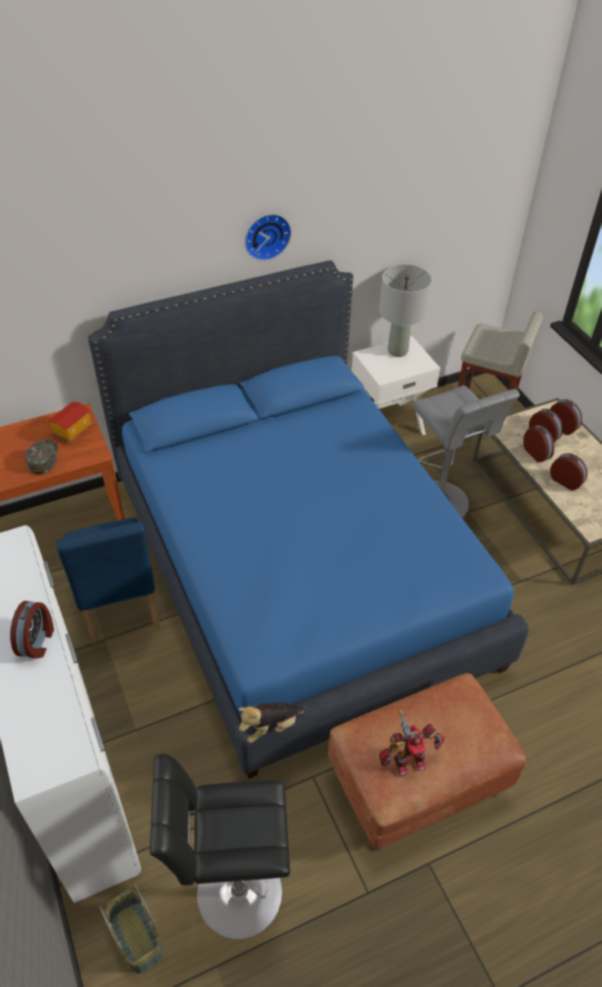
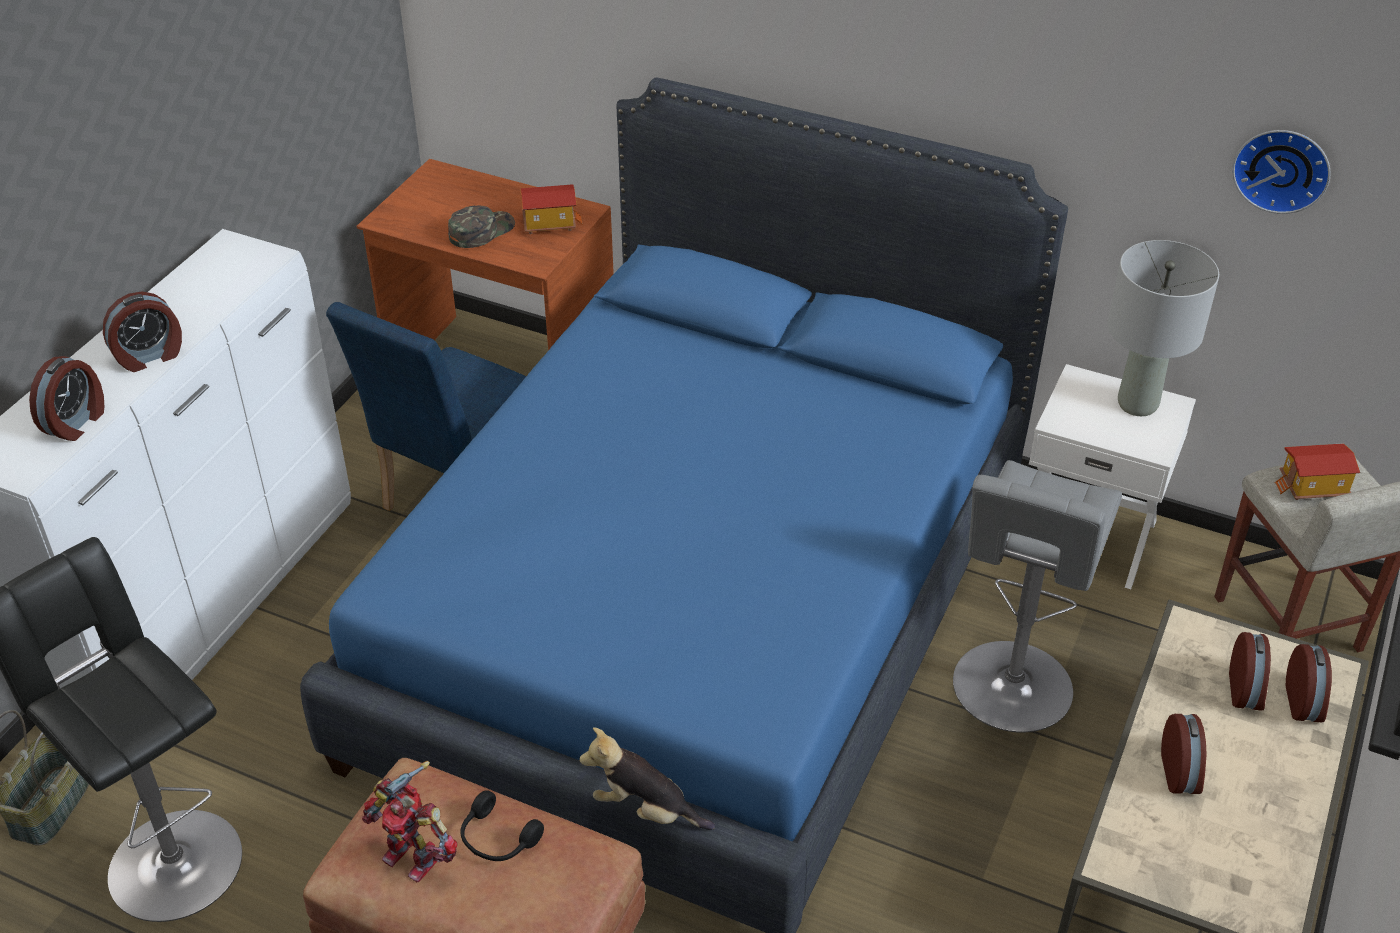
camera: 50 degrees right, 5 degrees down
(266, 235) = (932, 72): wall clock -> wall clock (1282, 168)
(271, 726) = (347, 693): plush toy -> plush toy (646, 809)
(426, 720) = (497, 839): none -> black headphones
(489, 343) = (1313, 488): none -> toy house
(536, 453) = (1194, 703): alarm clock -> alarm clock (76, 422)

